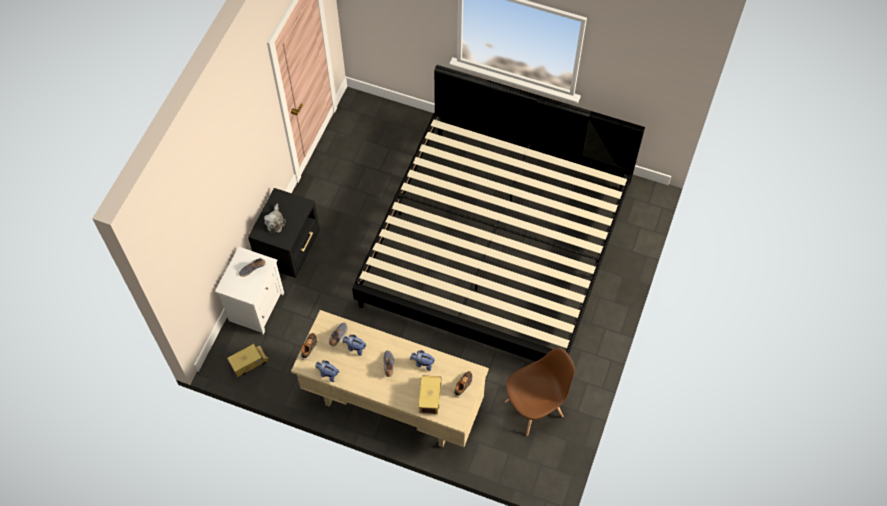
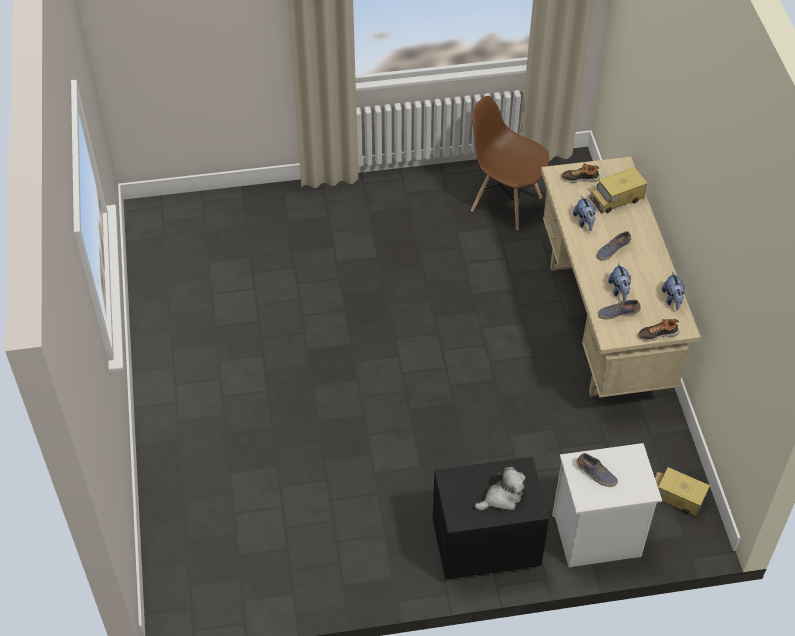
camera: 120 degrees left, 10 degrees down
(495, 246) = (320, 322): bed -> none

